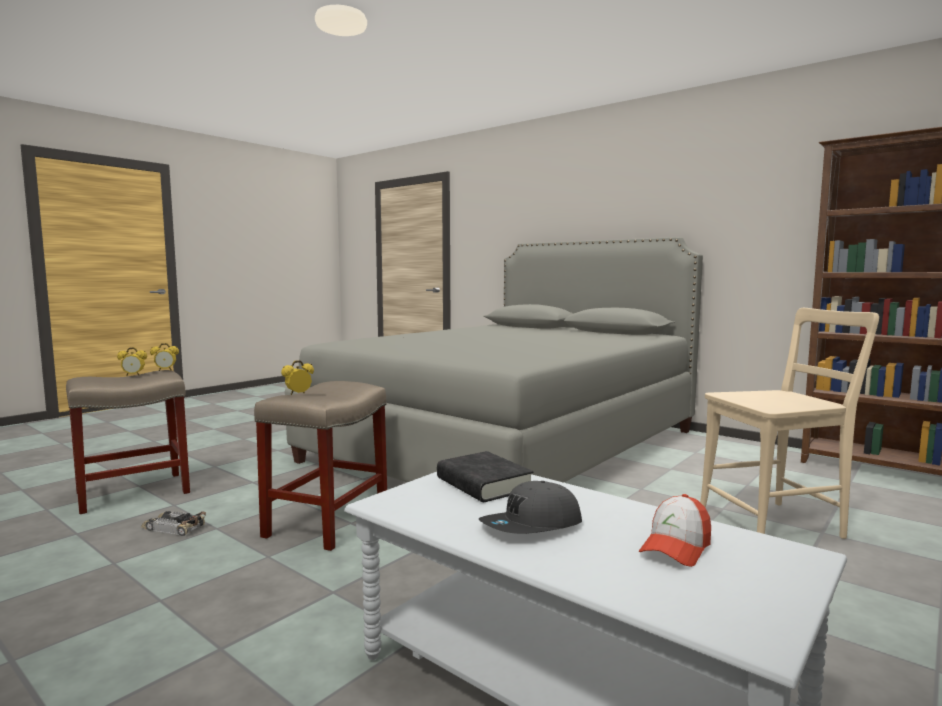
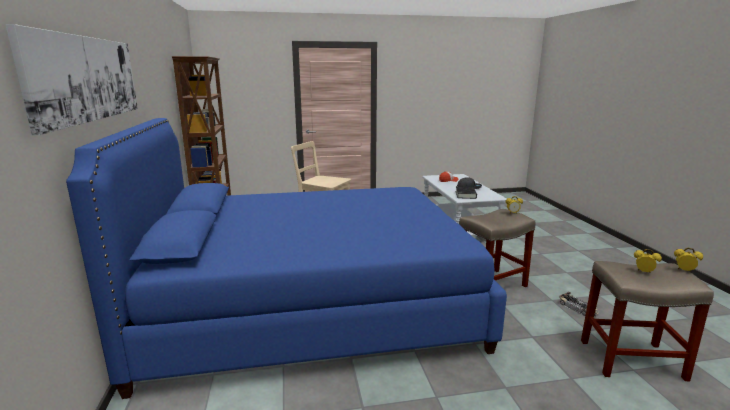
camera: 140 degrees left, 10 degrees up
(165, 370) = (619, 271): alarm clock -> alarm clock (684, 270)
(509, 445) = (312, 306): grey bed -> blue bed
(562, 203) = (87, 78): none -> picture

